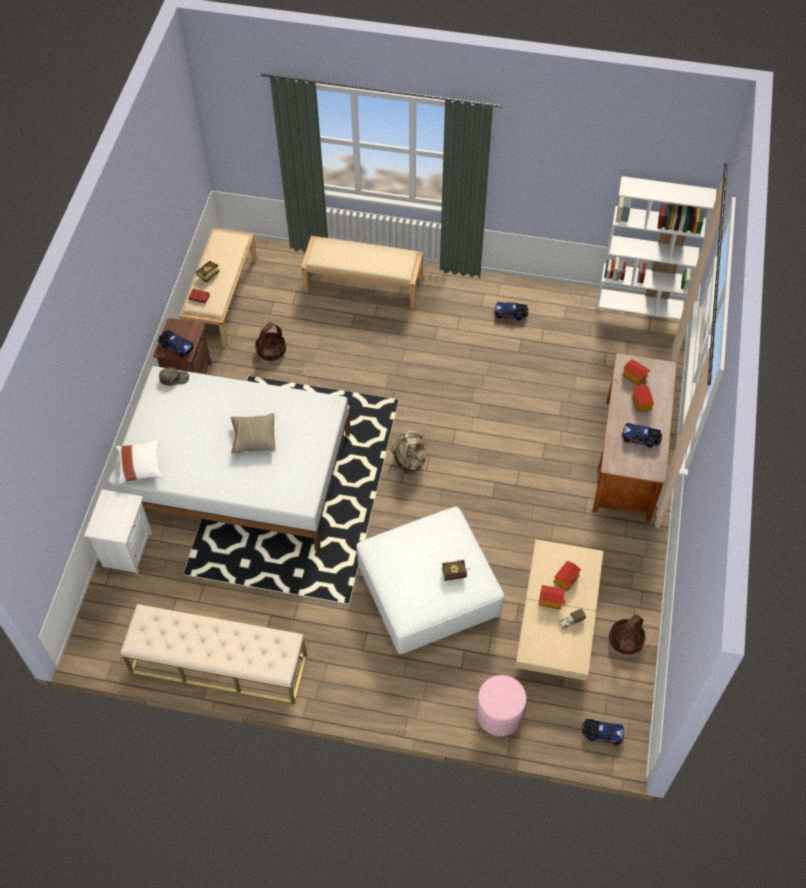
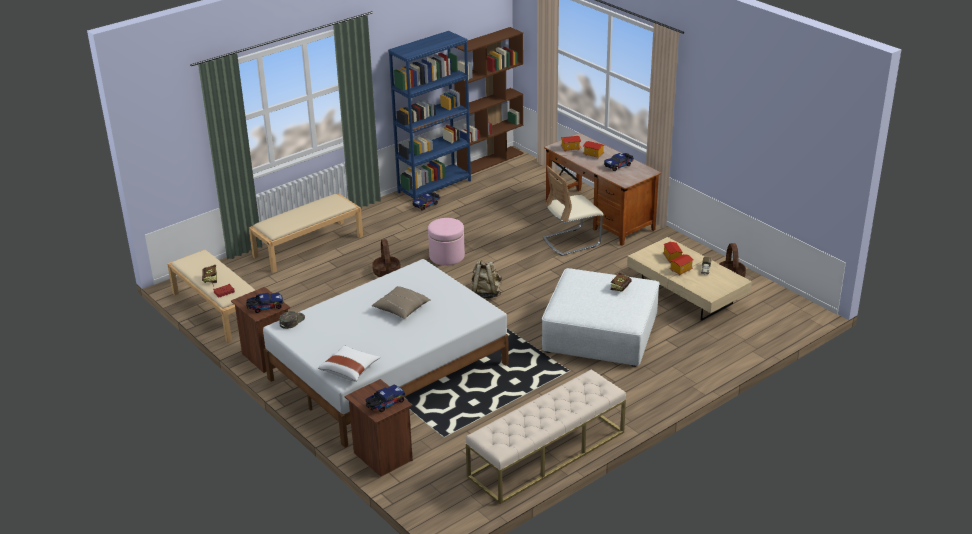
camera: 50 degrees left, 25 degrees down
(126, 549) = (381, 457): white nightstand -> brown nightstand
(271, 351) = (303, 309): basket -> basket (387, 272)
(499, 714) = (731, 348): pink ottoman -> pink ottoman (447, 256)
(548, 296) = (434, 186): none -> blue bookcase
(559, 467) = (571, 242): none -> beige chair
(601, 733) = (788, 316): toy truck -> toy truck (385, 404)
(640, 304) = (490, 160): white bookcase -> brown bookcase

